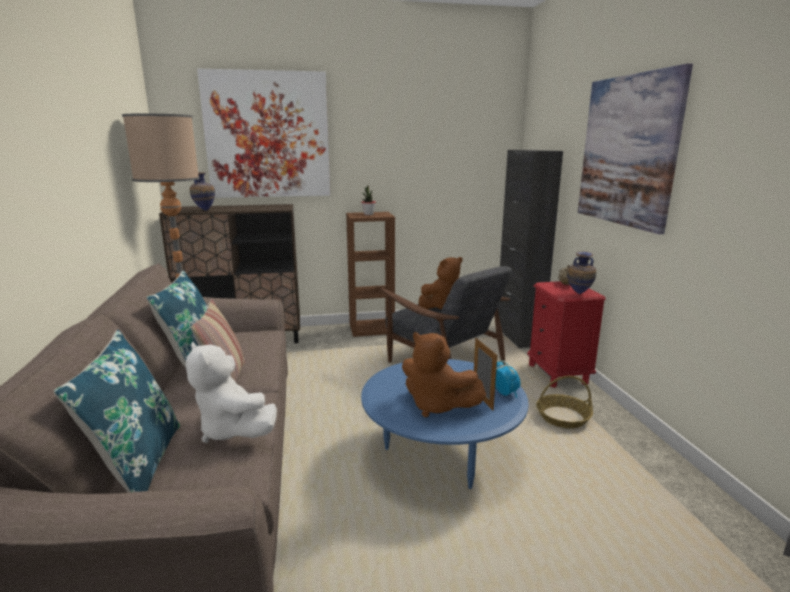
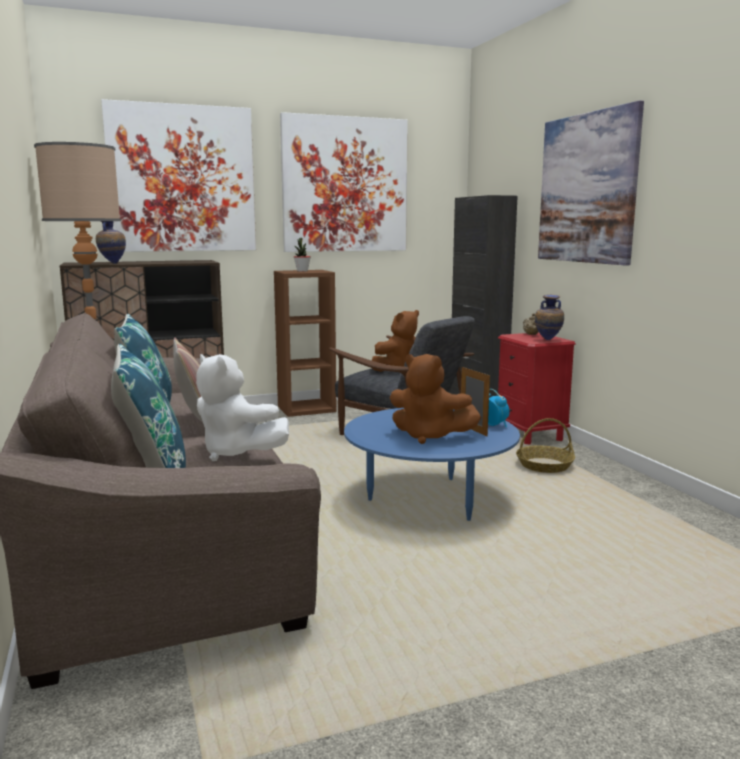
camera: 10 degrees left, 5 degrees down
(410, 138) = (345, 185): none -> picture

